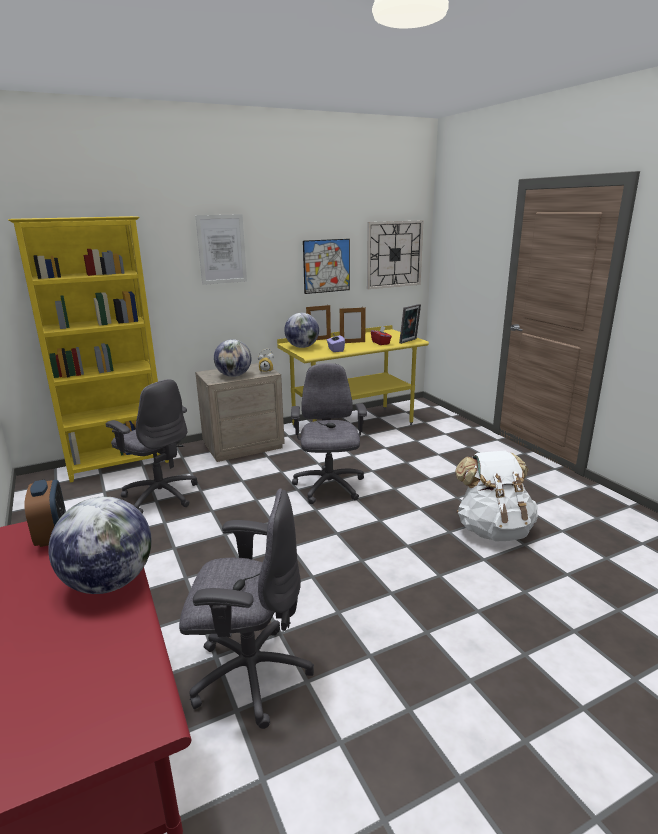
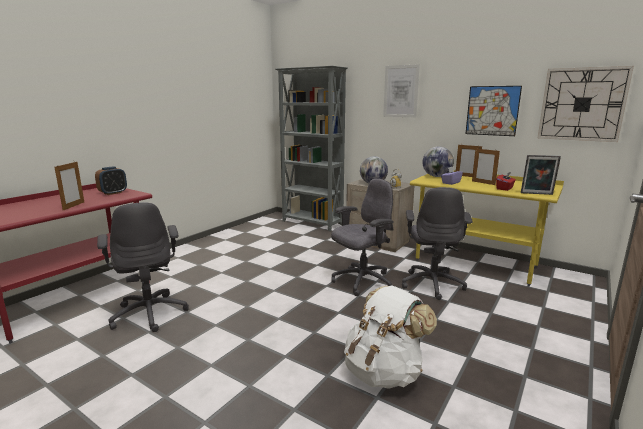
camera: 60 degrees right, 5 degrees down
(109, 583) = (73, 206): globe -> picture frame
(120, 464) = (312, 223): yellow bookcase -> grey bookcase
(160, 495) = (292, 241): grey office chair -> grey office chair (432, 284)

